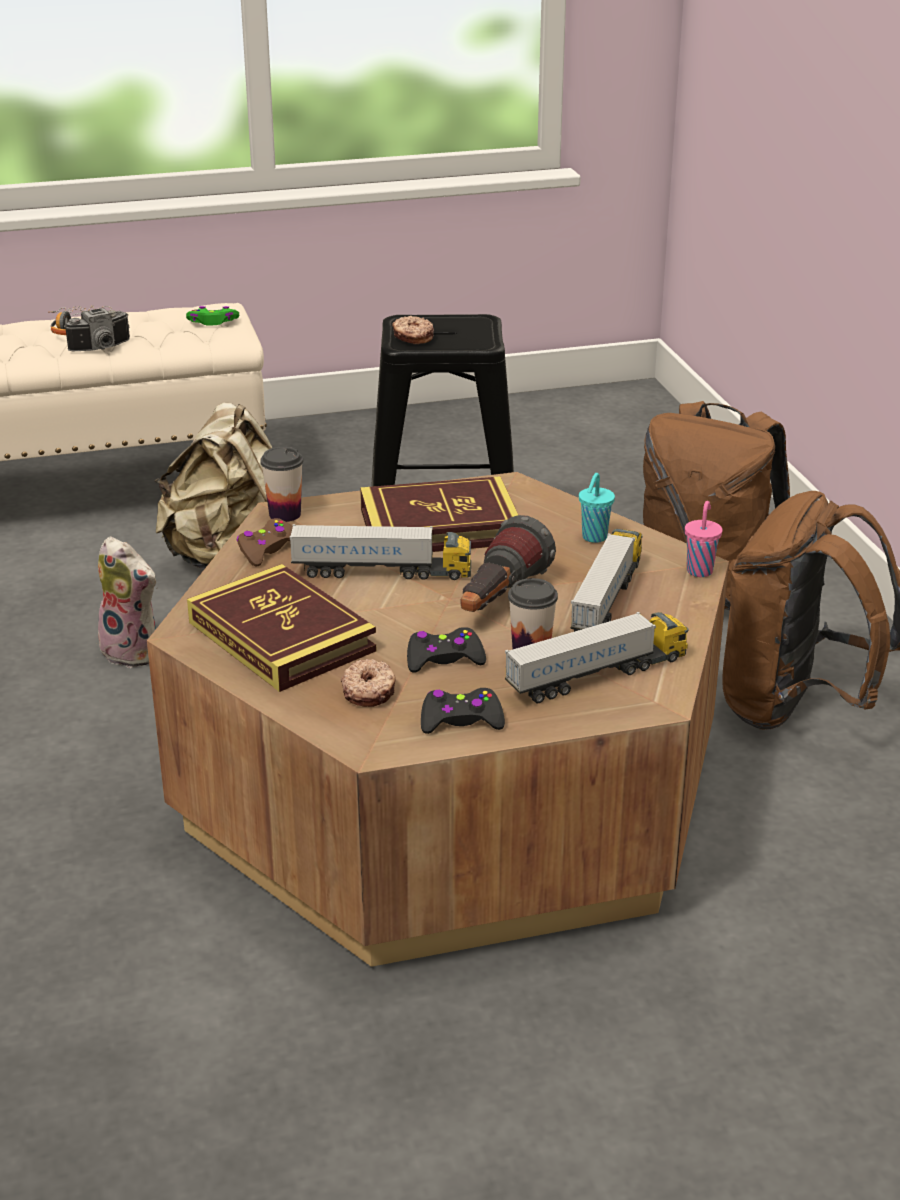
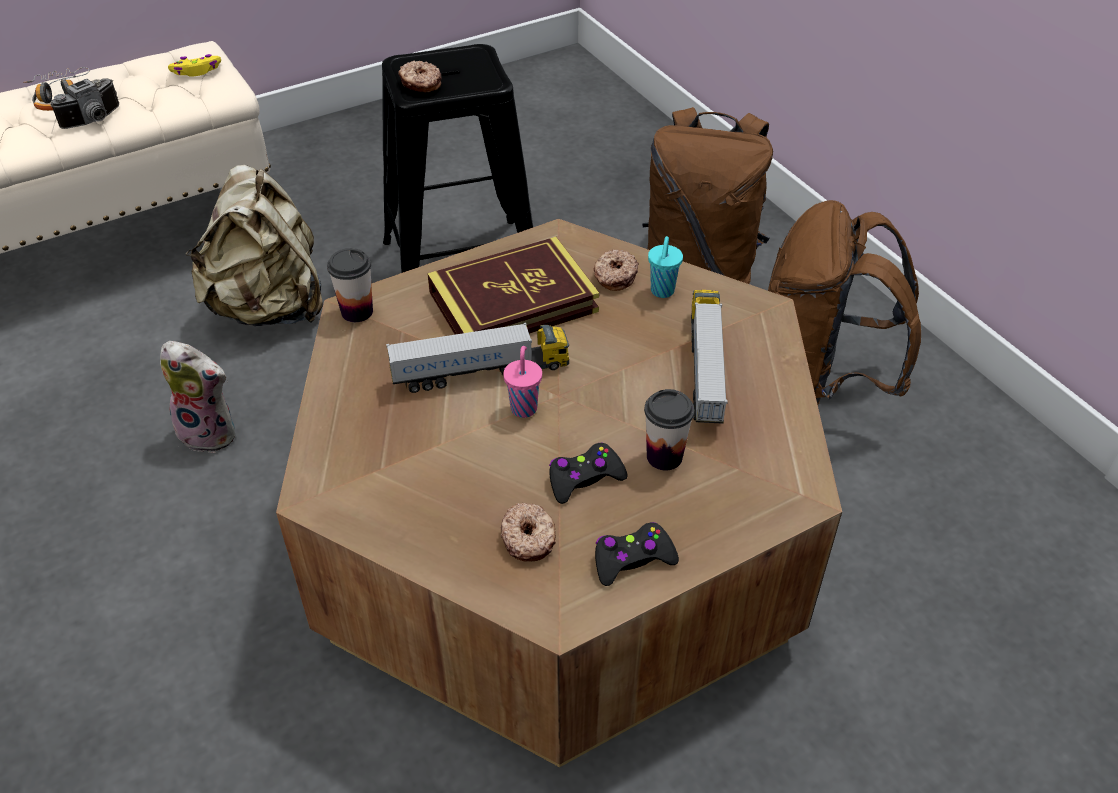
camera: 15 degrees left, 15 degrees up
(213, 322) = (197, 71): green game controller -> yellow game controller
(268, 550) = (358, 363): brown game controller -> none
(281, 636) = (413, 480): book -> none
(499, 601) = (607, 390): flashlight -> none
(551, 520) = (614, 276): none -> donut
(597, 676) = (736, 471): toy truck -> none
(700, 570) = (773, 316): pink cup -> pink cup (524, 407)

